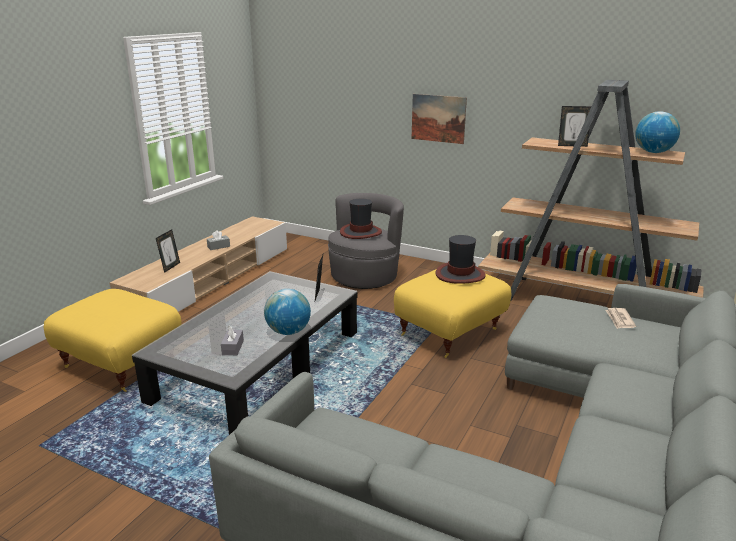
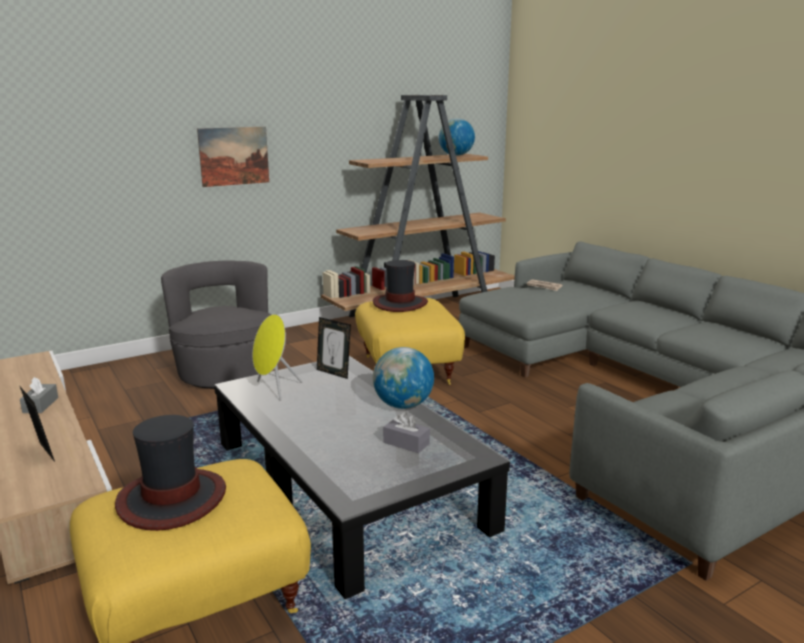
camera: 60 degrees left, 5 degrees down
(276, 288) = (274, 389): none -> yellow speaker
(360, 232) = (221, 312): hat -> hat (172, 499)
(572, 145) = (399, 159): picture frame -> none

